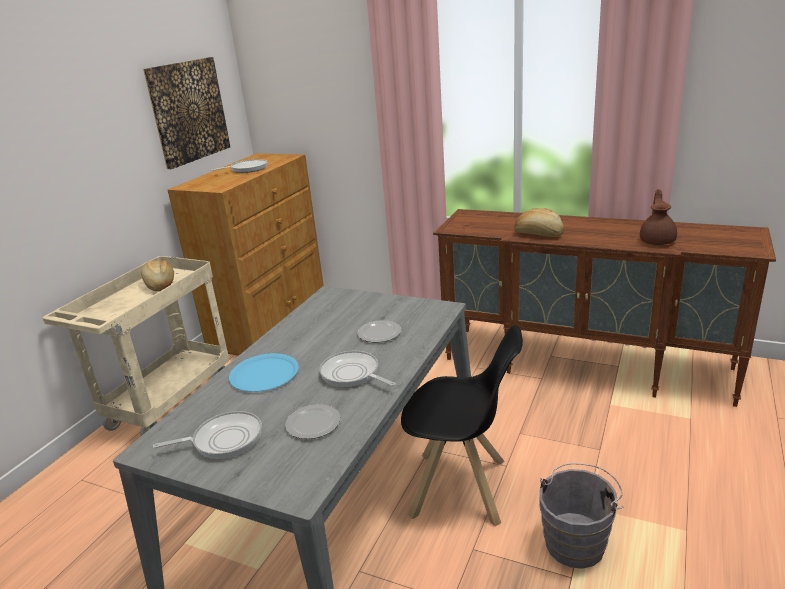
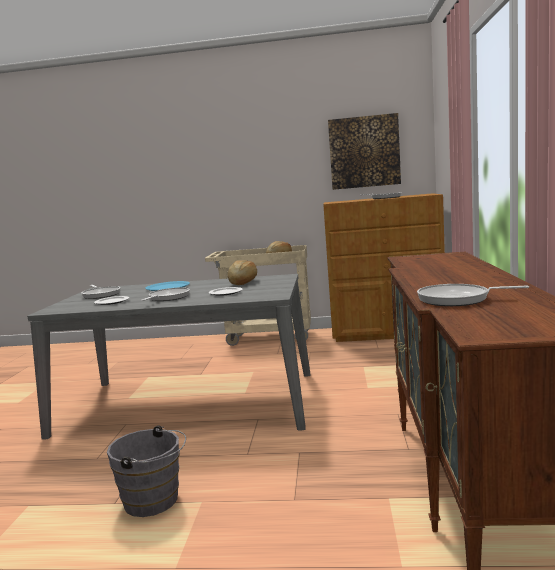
camera: 70 degrees right, 15 degrees down
(462, 488) = (212, 440): black chair -> none
(539, 234) = (420, 272): bread -> bread (243, 282)
(657, 241) = (457, 299): brown teapot -> frying pan

